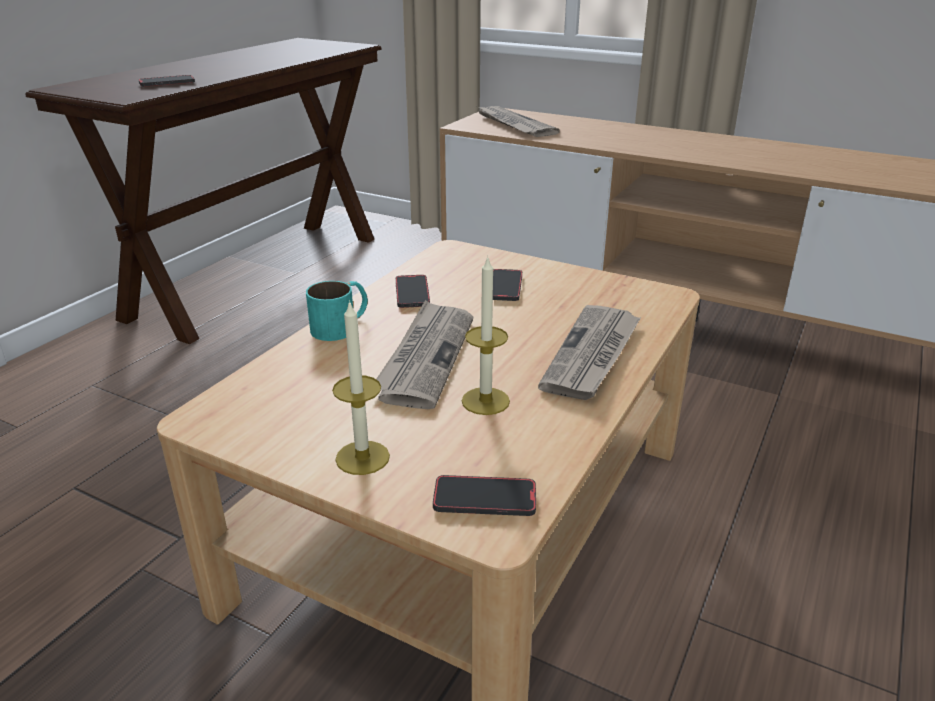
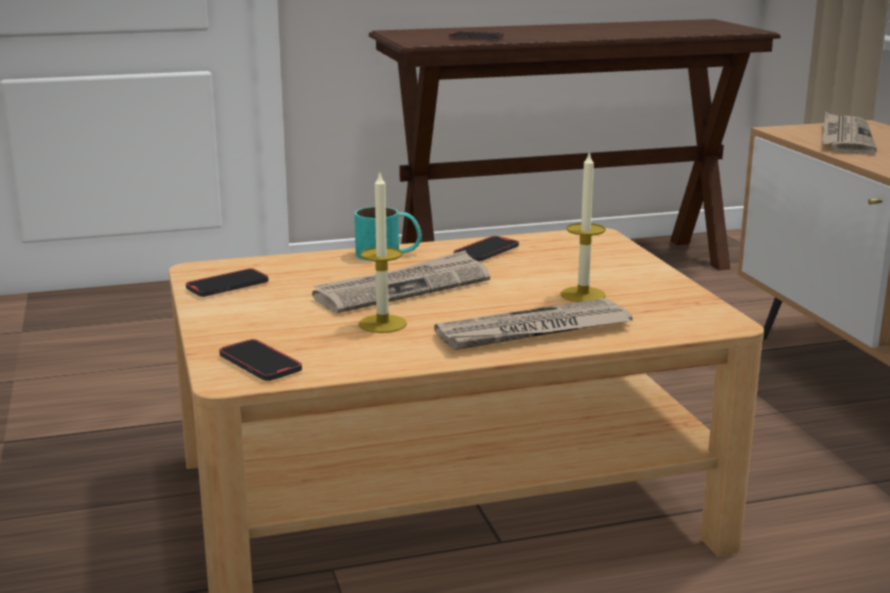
camera: 45 degrees right, 10 degrees down
(362, 457) = (241, 318): candle -> candle (583, 295)
(505, 287) = (574, 271): phone -> phone (227, 286)

